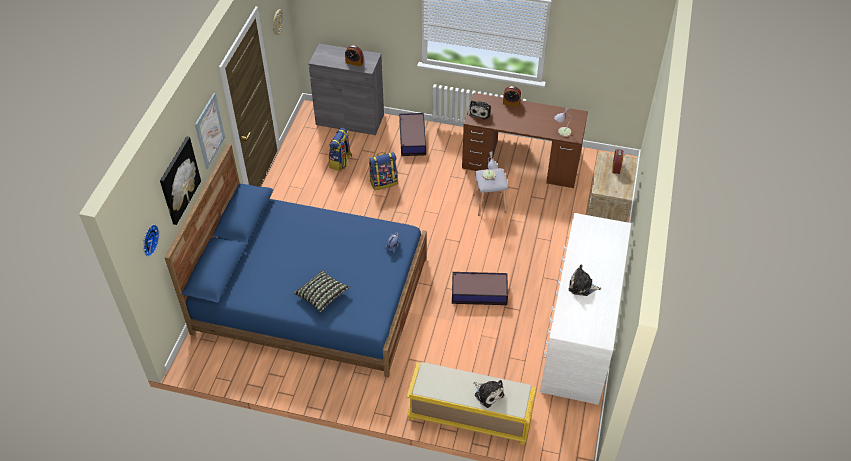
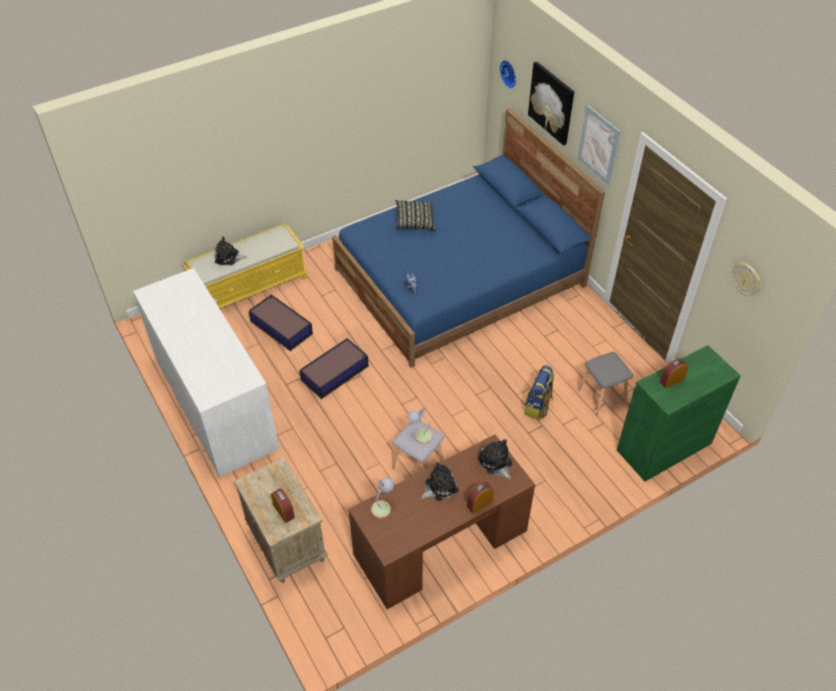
camera: 135 degrees right, 0 degrees up
(341, 162) = (601, 395): backpack -> grey stool
(350, 119) = (664, 446): grey cabinet -> green cabinet
(412, 139) = (577, 475): storage box -> storage box (281, 327)
(582, 286) = (199, 321): plush toy -> plush toy (439, 486)

